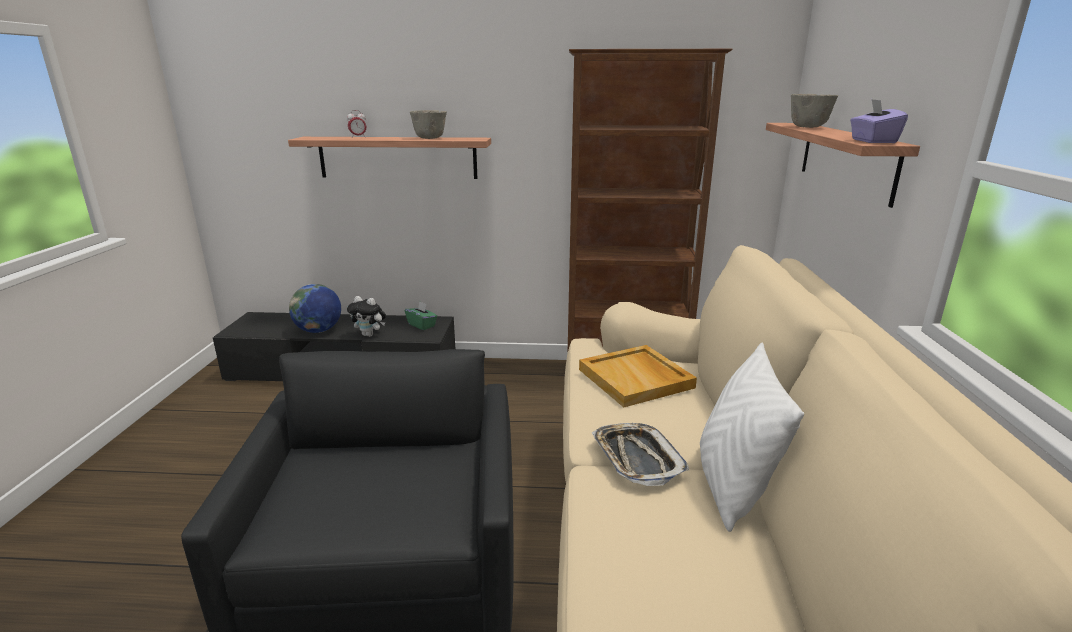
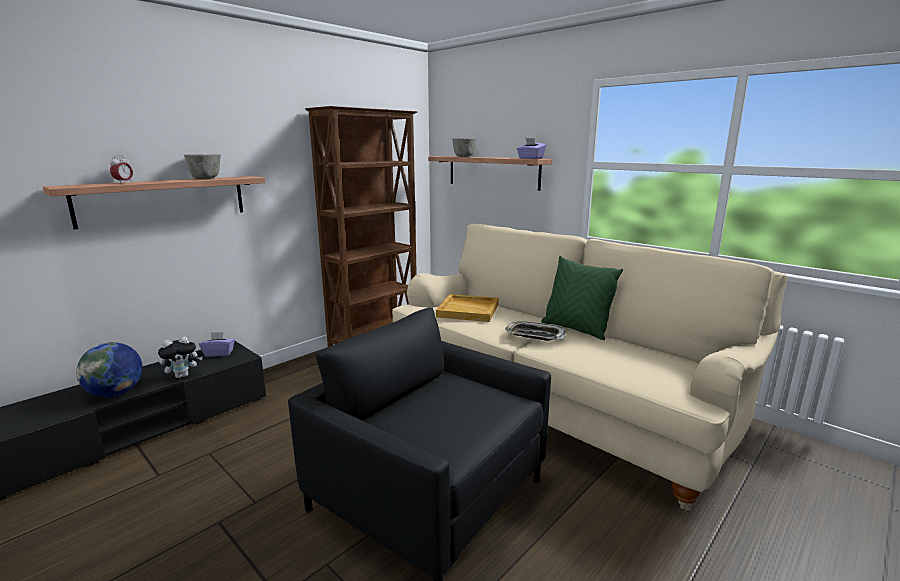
camera: 50 degrees left, 5 degrees down
(422, 325) = (219, 353): green tissue box -> purple tissue box
(732, 486) = (576, 329): white pillow -> green pillow

